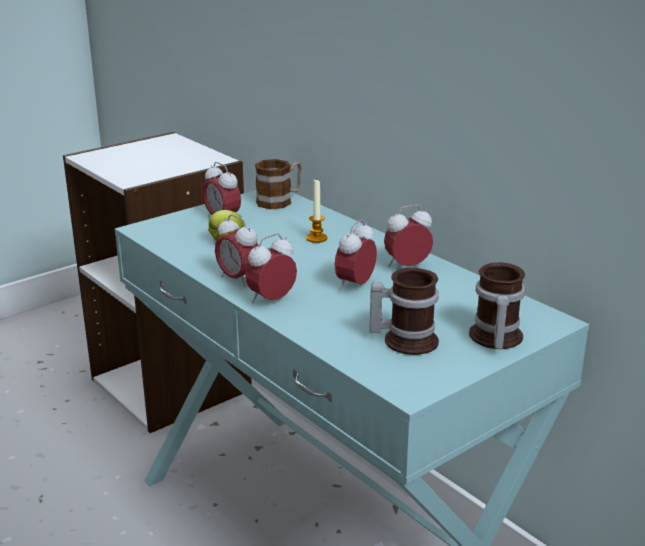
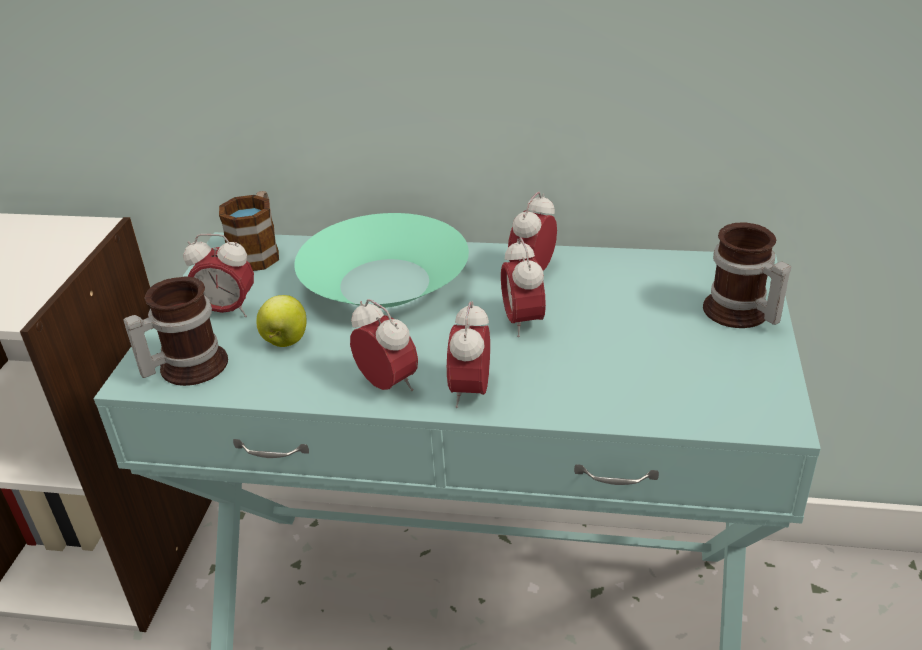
camera: 40 degrees left, 10 degrees up
(238, 279) = (387, 385): alarm clock -> alarm clock turned 135 degrees counterclockwise
(316, 238) = (384, 283): candle -> turquoise bowl
(405, 339) = (675, 361): mug -> mug (186, 366)

